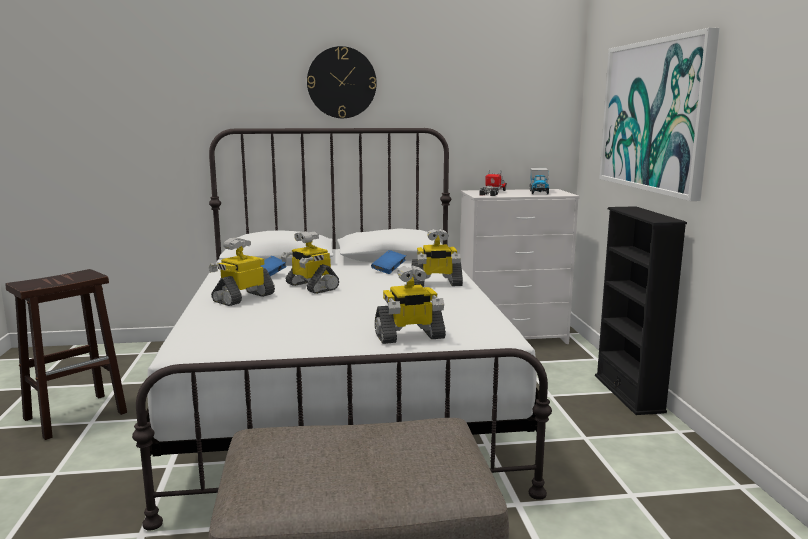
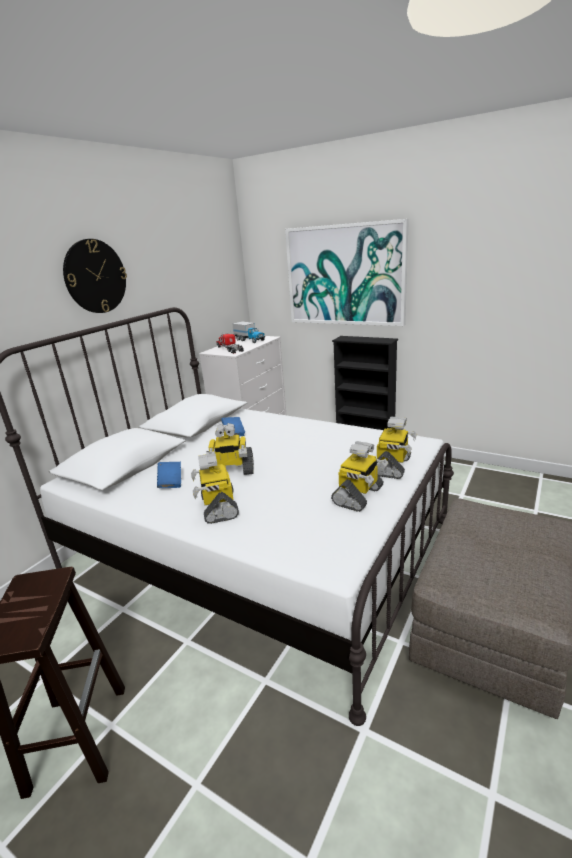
camera: 50 degrees left, 10 degrees up
(436, 284) = (292, 428): toy robot -> toy robot (359, 496)

